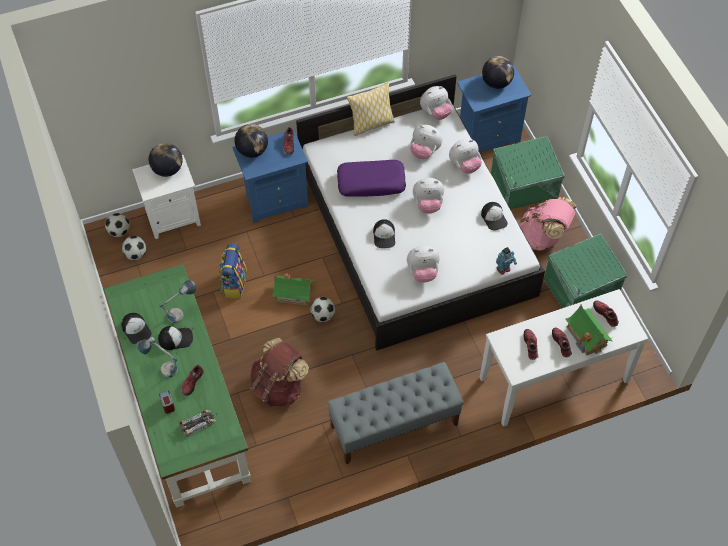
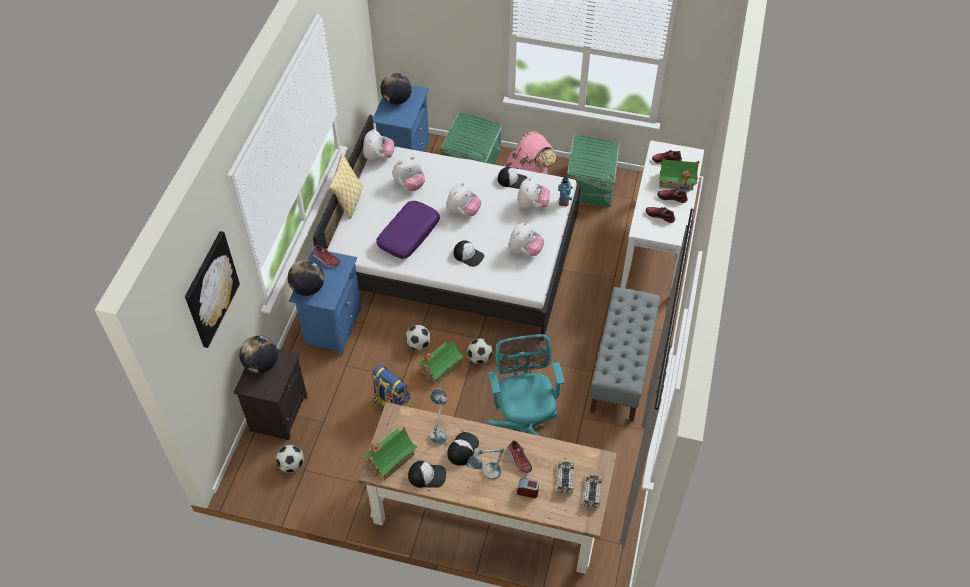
camera: 55 degrees left, 5 degrees down
(119, 231) = (253, 465): football -> football (418, 344)
(132, 80) = (210, 289): none -> picture
(135, 297) = (390, 459): none -> toy house
(173, 217) = (278, 412): white nightstand -> black nightstand
(184, 405) = (486, 512): green desk -> brown desk
(198, 450) = (592, 492): none -> toy car
(278, 387) = (524, 428): brown backpack -> turquoise office chair
(464, 165) = (447, 169): plush toy -> plush toy (532, 205)

